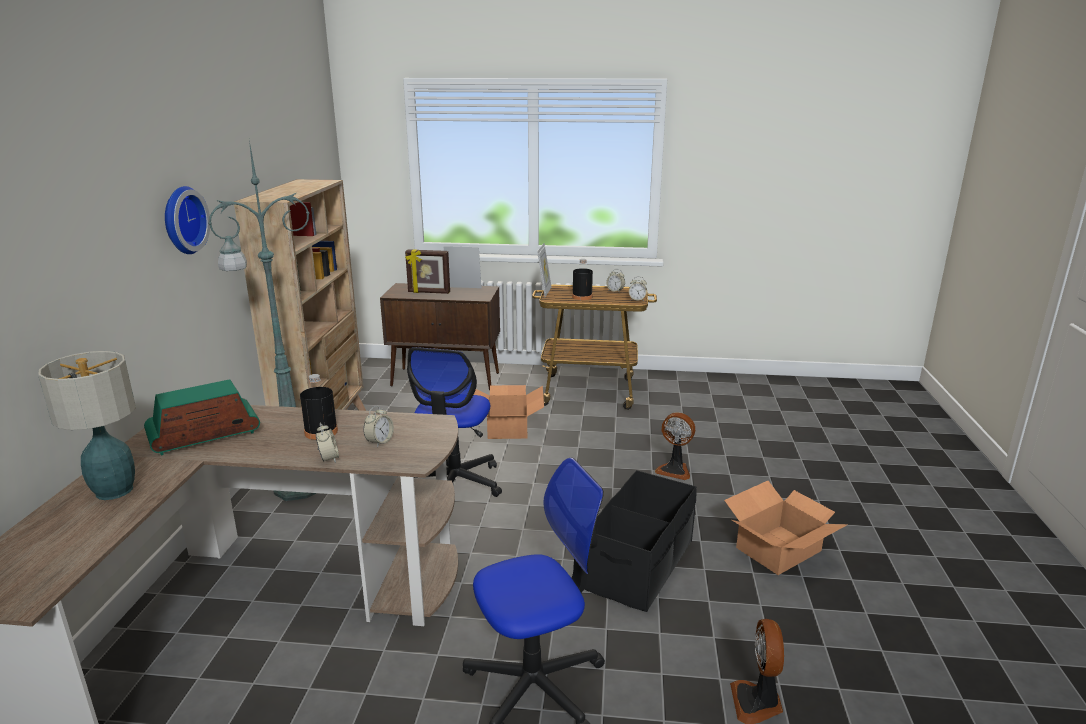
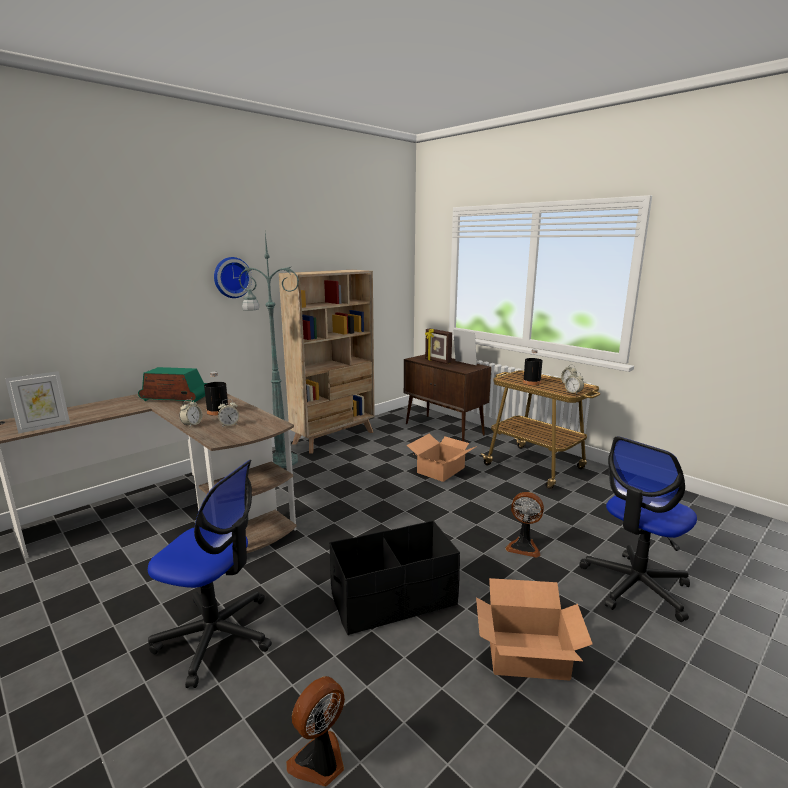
camera: 40 degrees right, 5 degrees down
(114, 491) = (100, 409): table lamp -> none
(454, 483) = (358, 491): office chair -> office chair (635, 586)
(544, 291) = (508, 373): picture frame -> picture frame (44, 427)
(674, 470) = (523, 547): fan -> fan turned 45 degrees counterclockwise

